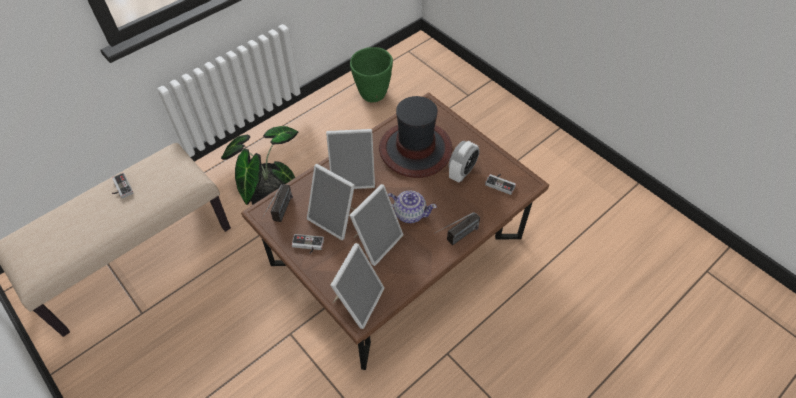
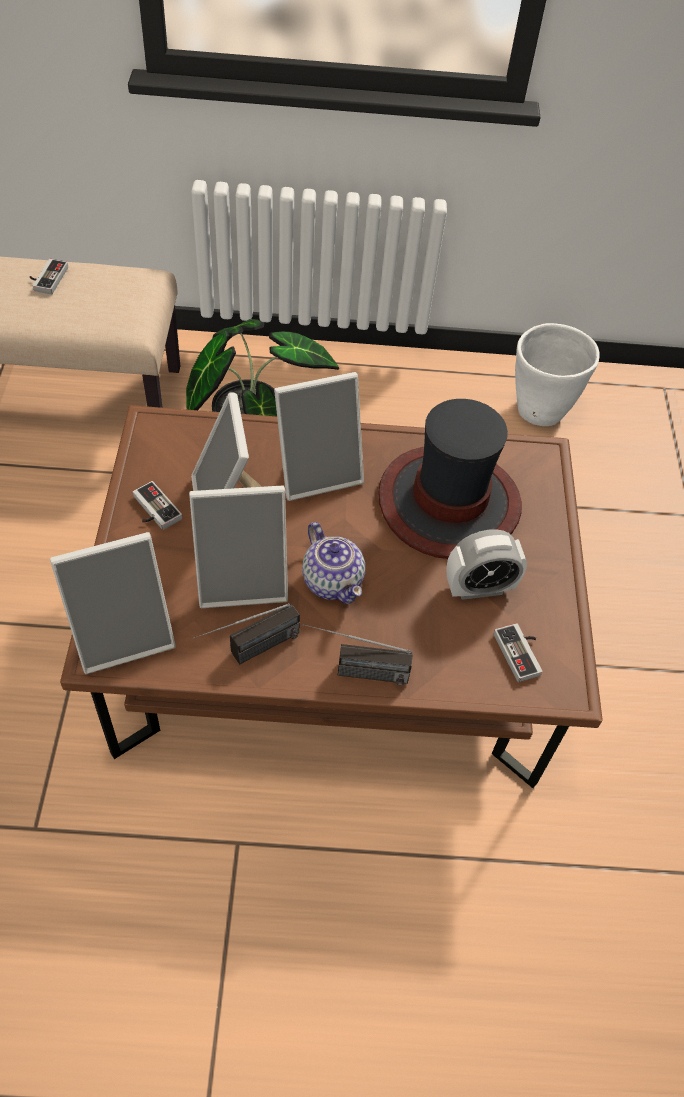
camera: 40 degrees right, 0 degrees up
(280, 215) = (167, 446): radio -> radio (249, 652)
(353, 177) = (317, 471): picture frame -> picture frame turned 60 degrees counterclockwise
(372, 95) = (538, 411): green planter -> white planter

